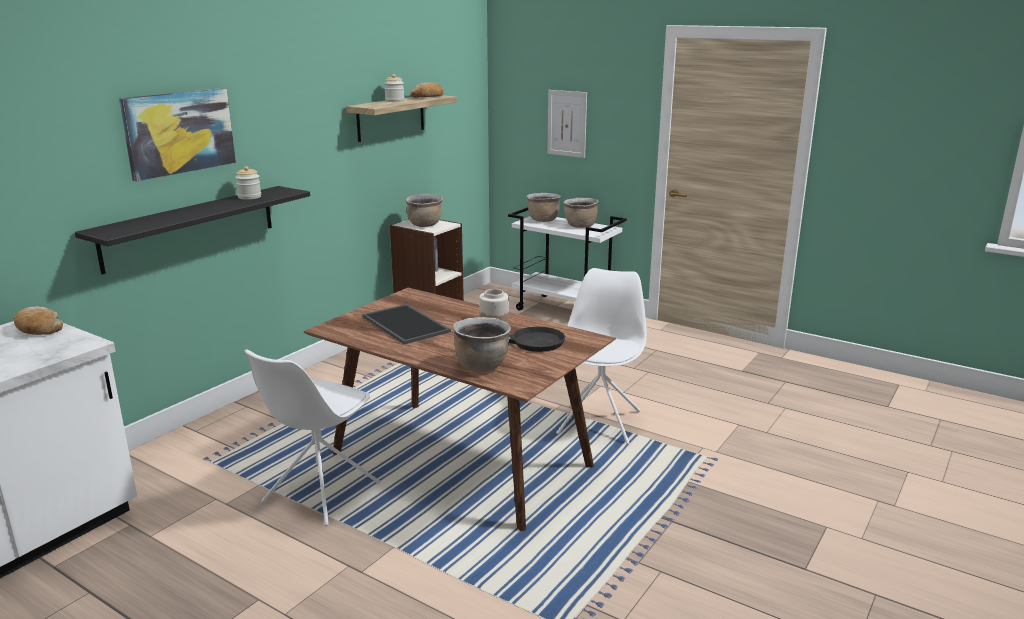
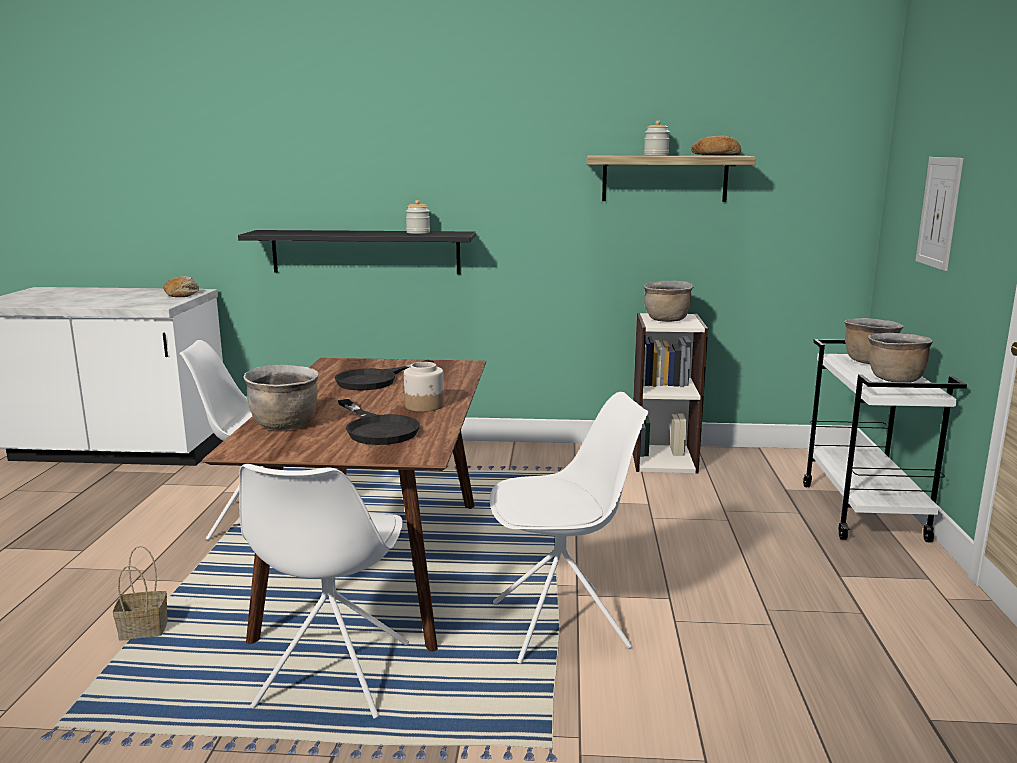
camera: 60 degrees right, 5 degrees down
(179, 132) = (364, 158): picture -> none
(407, 324) = (375, 380): tray -> black frying pan
(457, 574) = (145, 629): none -> basket
(592, 506) = (332, 676): none -> white chair

